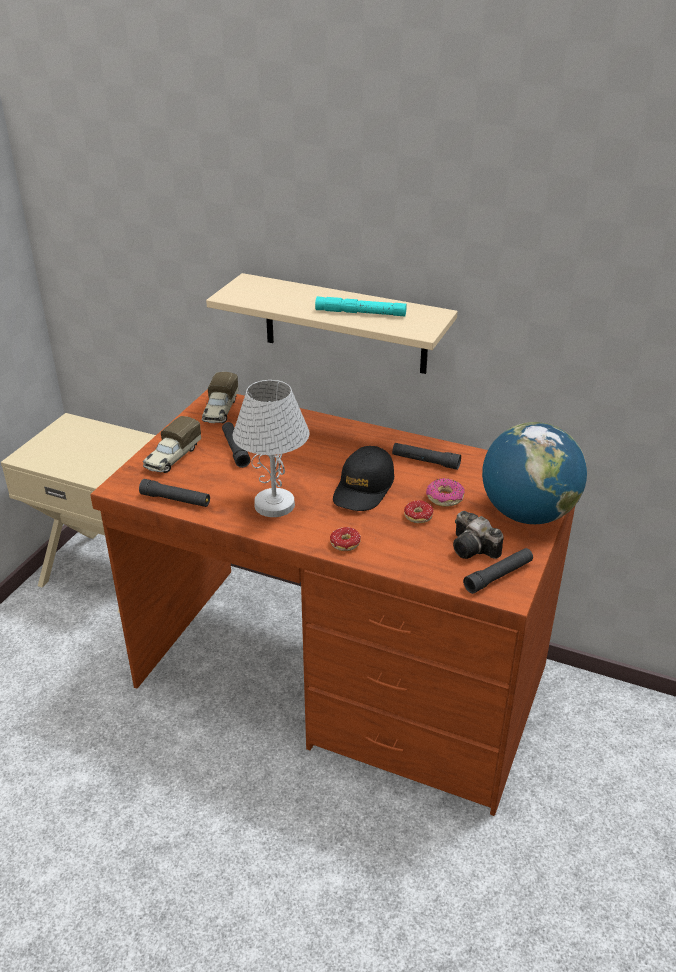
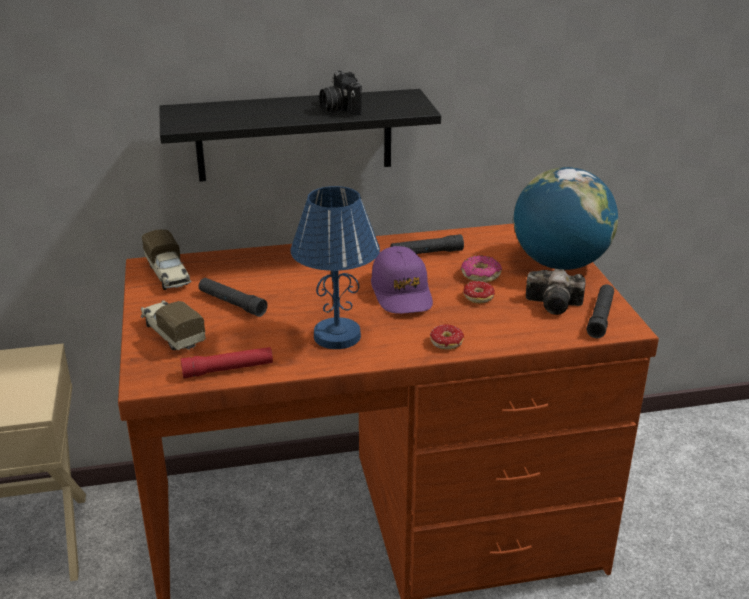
camera: 35 degrees left, 5 degrees down
(172, 458) = (172, 334): toy truck -> toy truck turned 150 degrees clockwise
(175, 500) = (228, 369): black flashlight -> red flashlight
(275, 504) = (337, 335): white table lamp -> blue table lamp
(345, 324) = (294, 135): beige shelf -> black shelf
(360, 313) = (339, 109): turquoise flashlight -> camera
(363, 488) = (402, 293): black cap -> purple cap

